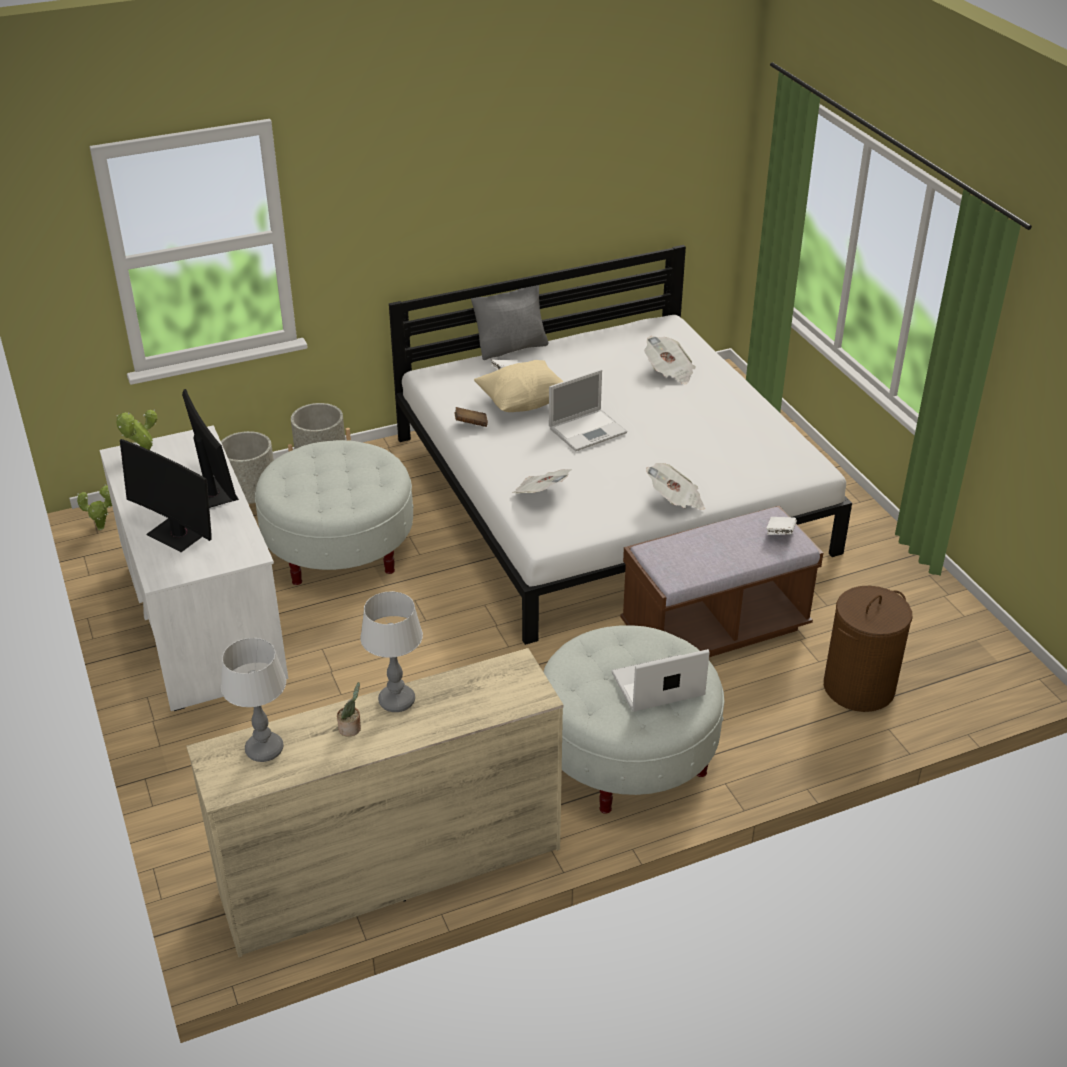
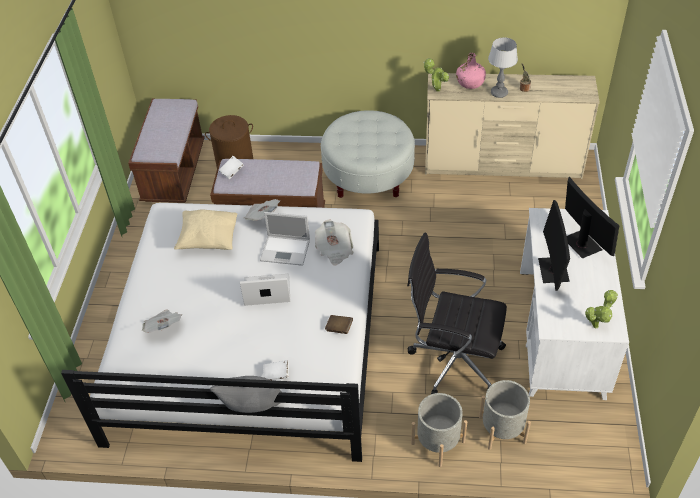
camera: 150 degrees left, 10 degrees up
(103, 528) = (623, 451): potted plant -> potted plant (436, 89)
(264, 749) = (565, 91): table lamp -> none
(340, 548) = (453, 361): white ottoman -> black office chair
(465, 707) = (470, 82): none -> pink bottle
(523, 402) = (288, 337): beige pillow -> beige pillow (208, 240)
(656, 685) = (358, 131): laptop -> laptop (286, 250)
(947, 647) = (174, 173): none -> brown bench

